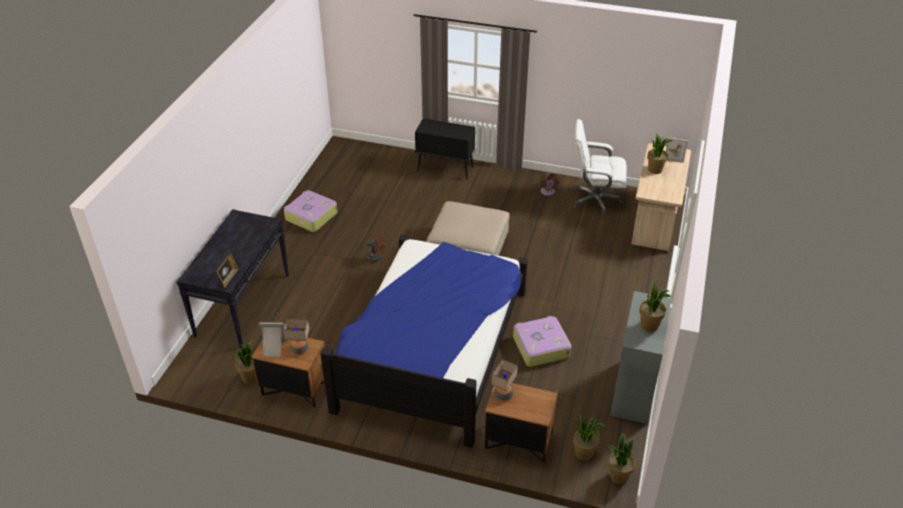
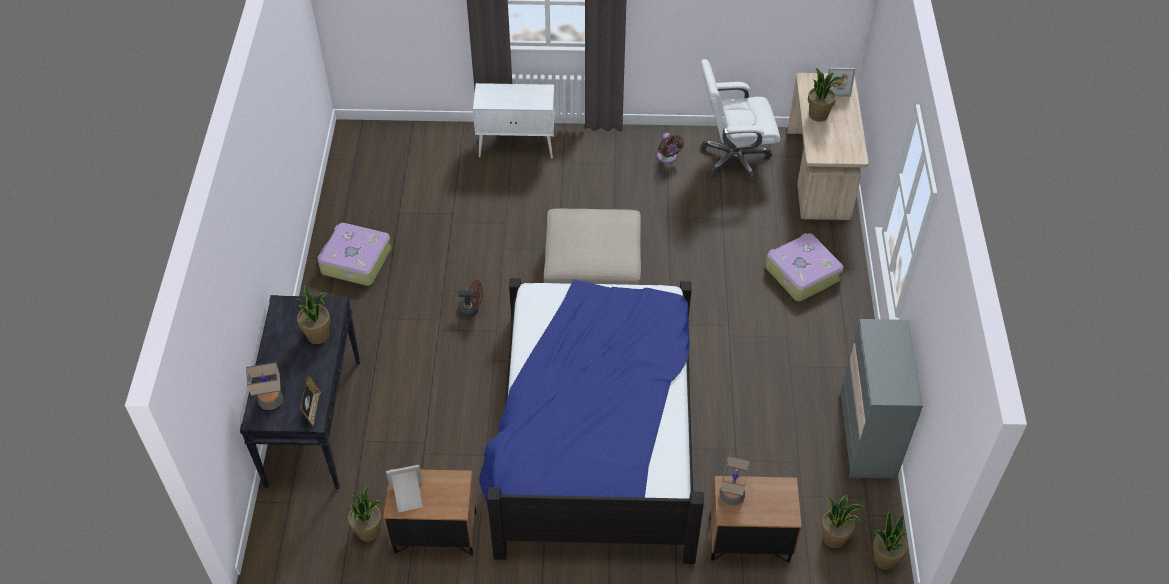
camera: 15 degrees left, 10 degrees up
(299, 349) = (443, 490): table lamp -> table lamp (270, 401)
(446, 169) = (517, 146): black cabinet -> white cabinet
(540, 346) = (732, 398): suitcase -> suitcase (801, 273)
(650, 325) = (895, 366): potted plant -> potted plant (318, 335)

